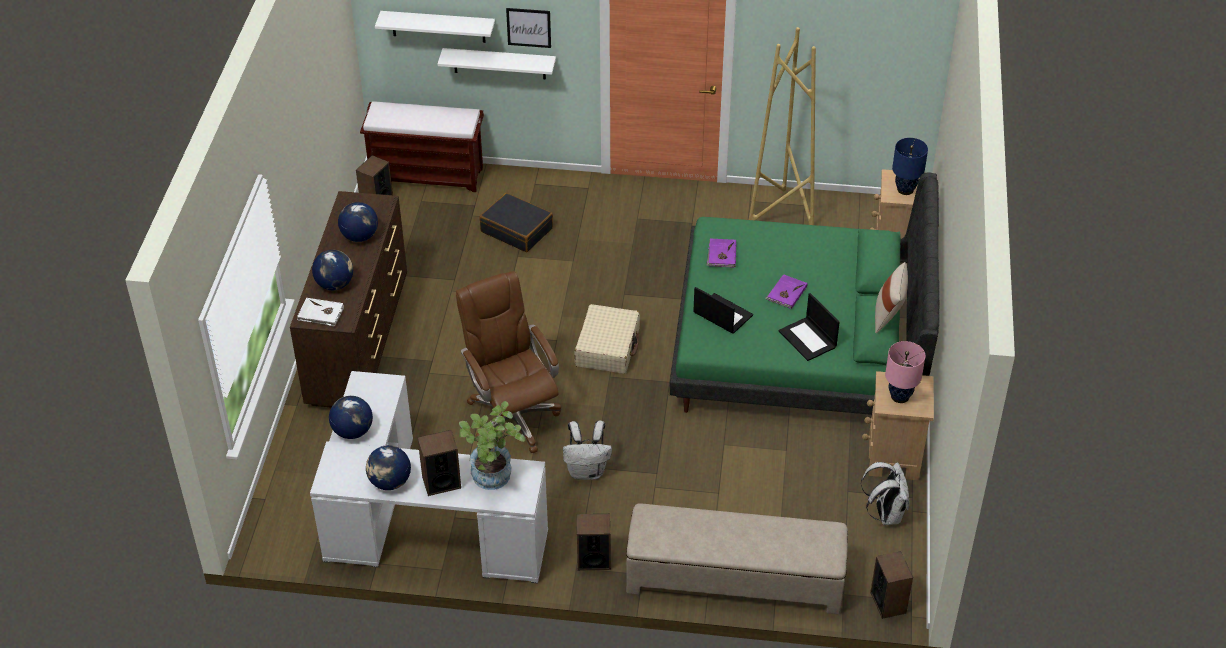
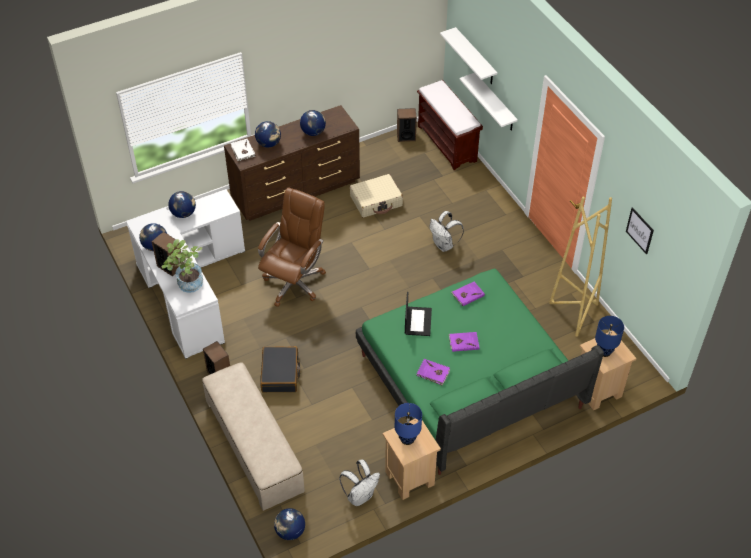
camera: 55 degrees right, 5 degrees up
(517, 230) = (440, 204): black suitcase -> black suitcase (280, 374)
(528, 27) = (510, 90): picture -> picture (639, 230)
(587, 471) = (281, 336): white backpack -> white backpack (444, 245)
(608, 347) = (383, 294): beige suitcase -> beige suitcase (376, 201)
(808, 339) = (433, 373): laptop -> purple book
(888, 316) = (473, 399): beige pillow -> none
(888, 602) = (290, 531): speaker -> globe
(899, 396) = (407, 439): pink table lamp -> blue table lamp

